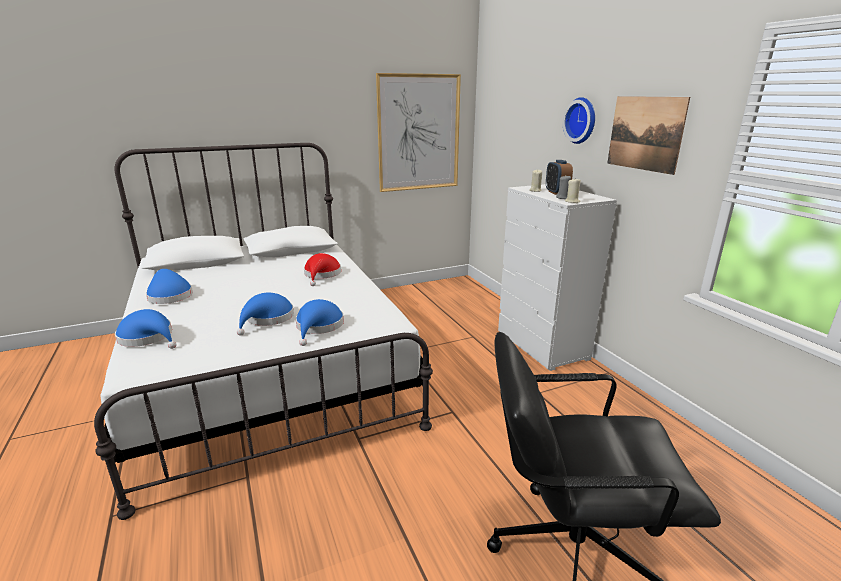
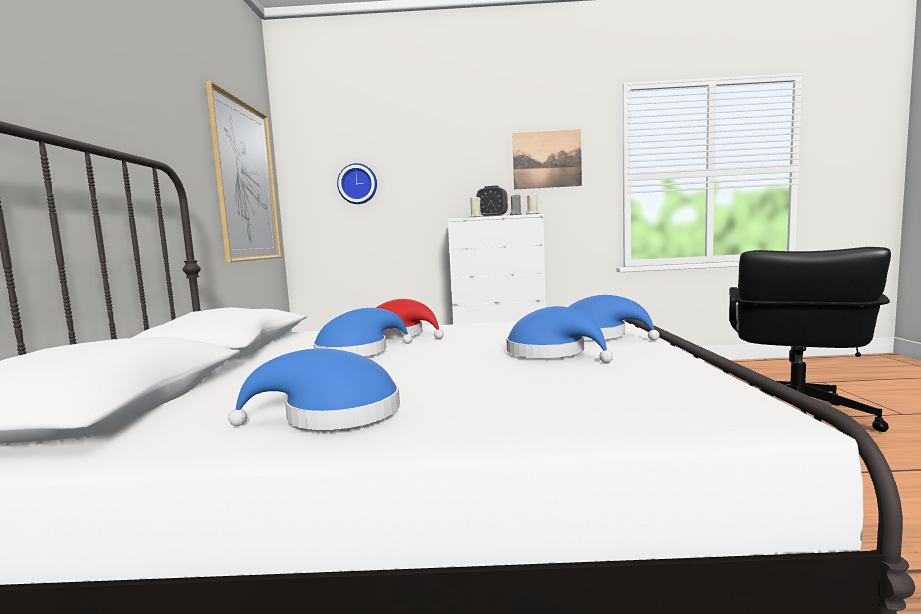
camera: 65 degrees left, 15 degrees down
(148, 337) = (586, 416): blue hat -> blue hat (357, 352)
(582, 120) = (473, 157): wall clock -> wall clock (358, 184)

